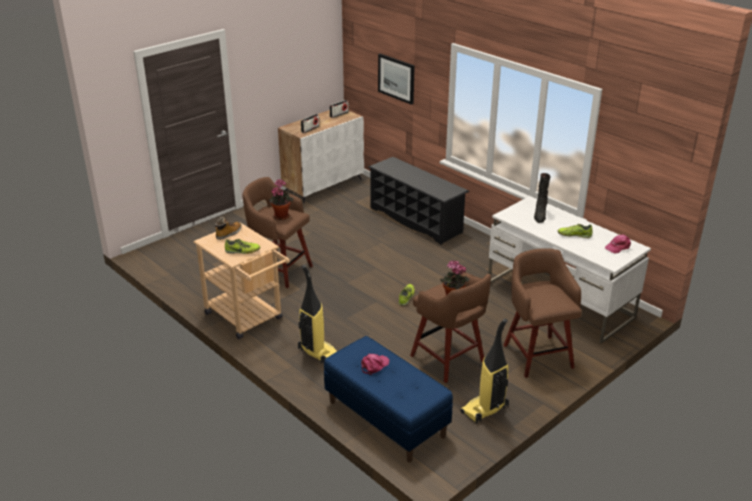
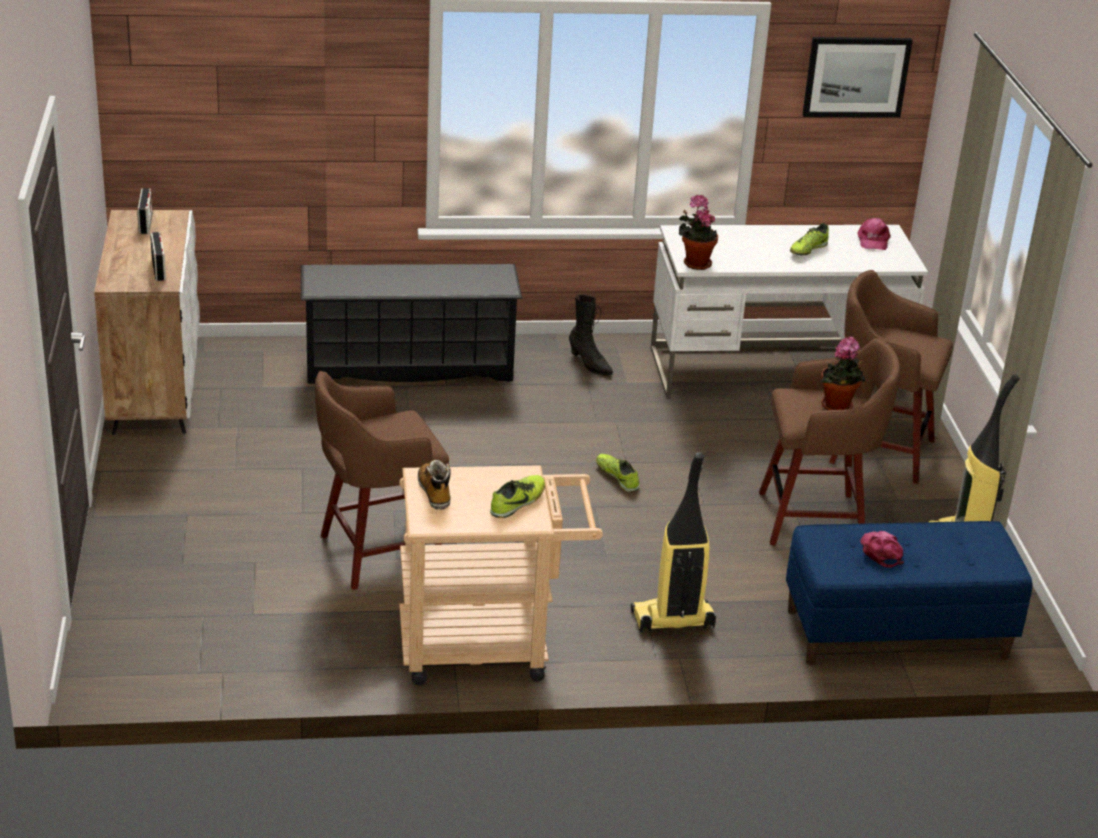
camera: 55 degrees left, 0 degrees up
(281, 215) = (395, 432): potted plant -> potted plant (695, 263)
(396, 78) = (277, 104): picture -> picture (856, 76)
(540, 215) = (724, 244): black boot -> black boot (589, 364)

